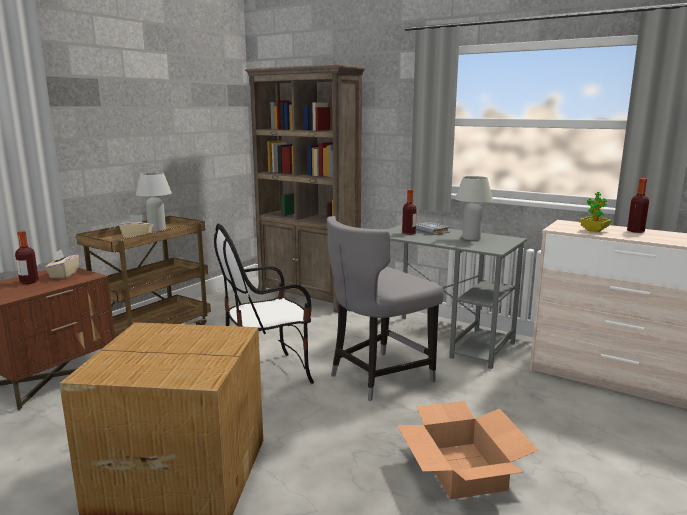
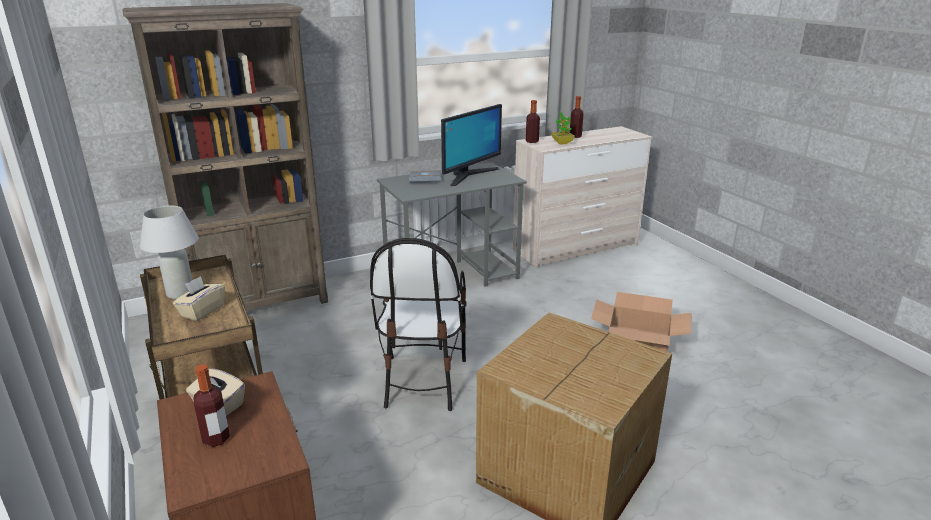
camera: 60 degrees left, 10 degrees up
(378, 377) = (485, 327): grey chair -> none
(408, 233) = (419, 187): bottle -> bottle (532, 141)
(471, 238) = (469, 175): white table lamp -> monitor

